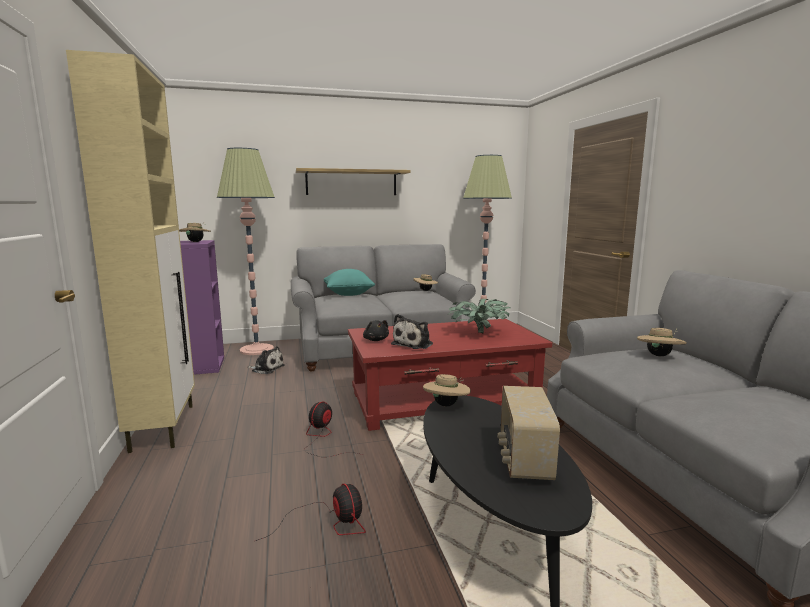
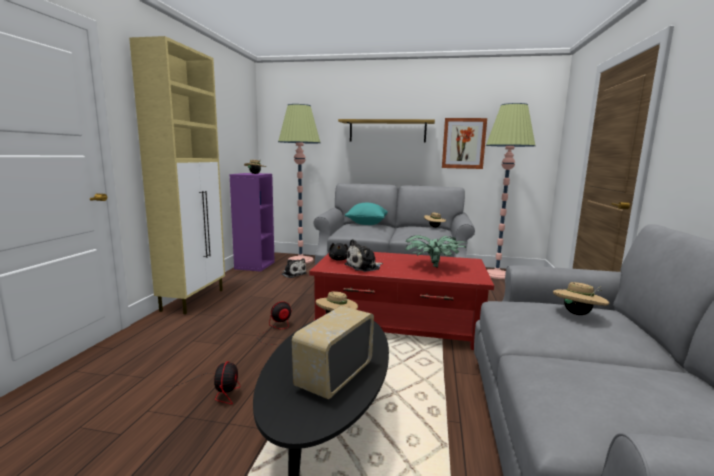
camera: 25 degrees right, 0 degrees up
(436, 196) = (463, 143): none -> picture

